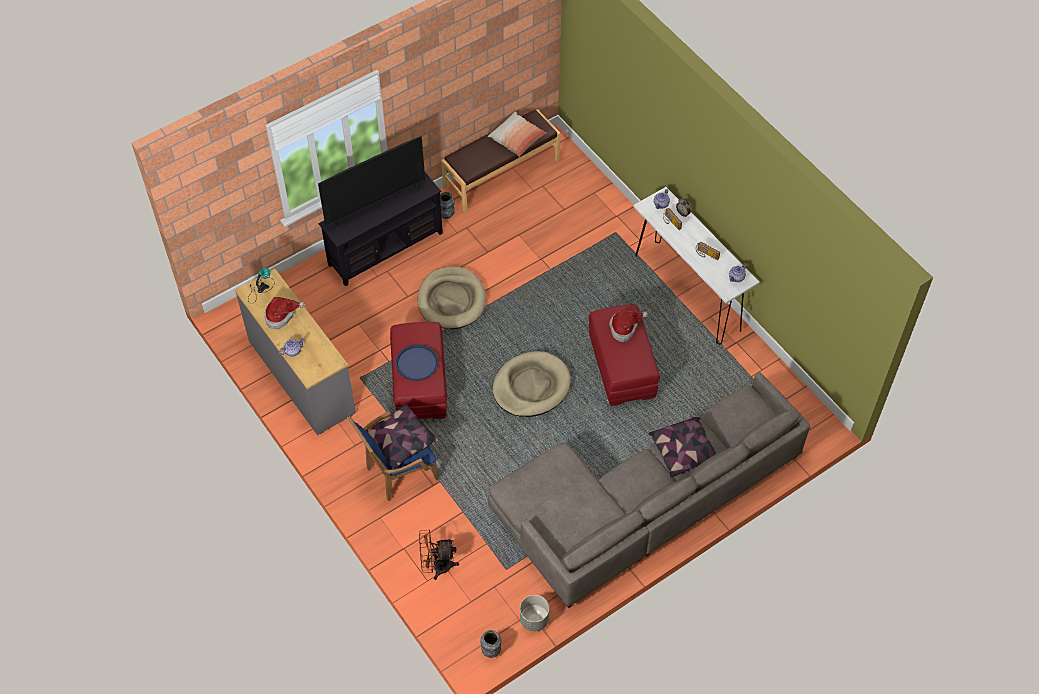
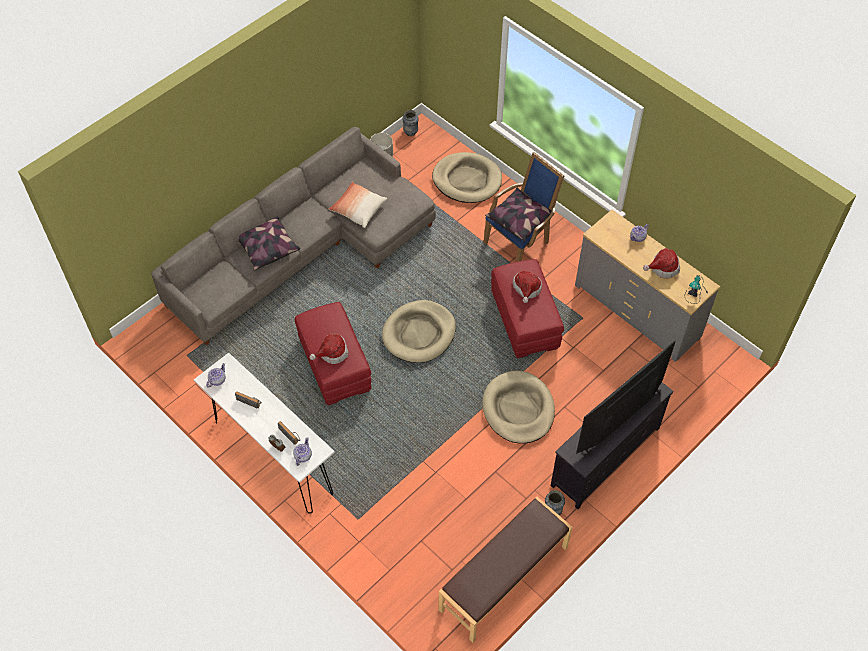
camera: 170 degrees right, 0 degrees up
(416, 363) = (526, 289): blue tray -> hat
(436, 566) = (467, 180): brown fan -> beige dog bed
(517, 139) = (488, 566): pillow -> pillow (358, 209)

